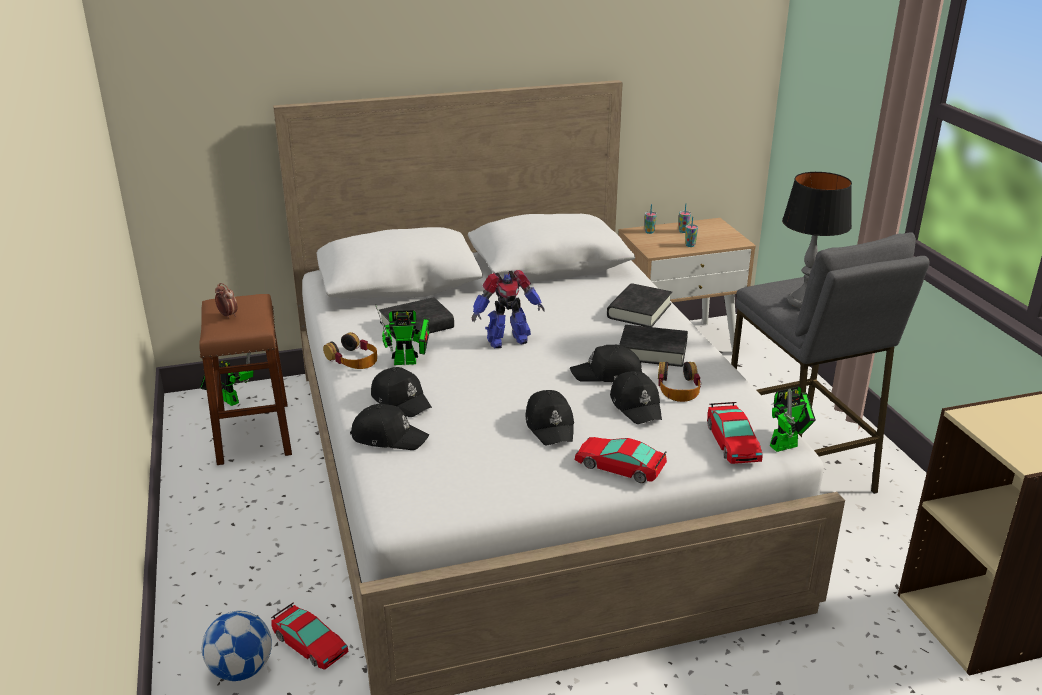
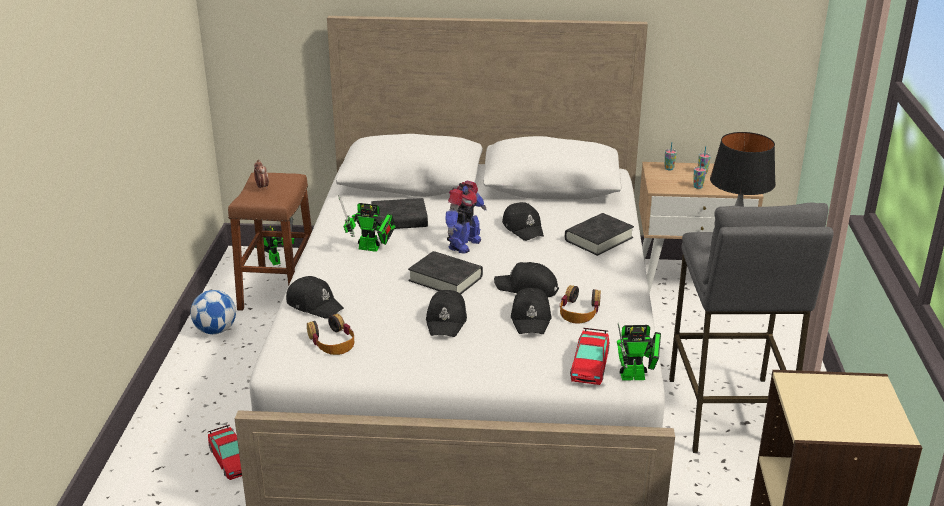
camera: 20 degrees right, 0 degrees up
(241, 669) = (173, 465): football -> football (216, 330)
(353, 359) = (330, 239): headphones -> headphones (332, 342)
(401, 400) = (344, 278): black cap -> black cap (523, 228)
(506, 340) = (463, 245): toy robot -> toy robot turned 60 degrees counterclockwise
(620, 466) = (479, 364): toy car -> none
(652, 351) = (582, 276): black book -> black book (445, 279)

